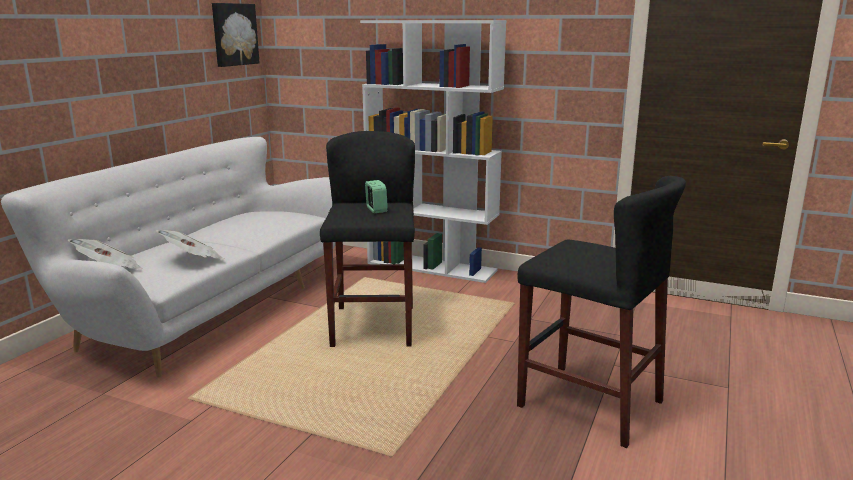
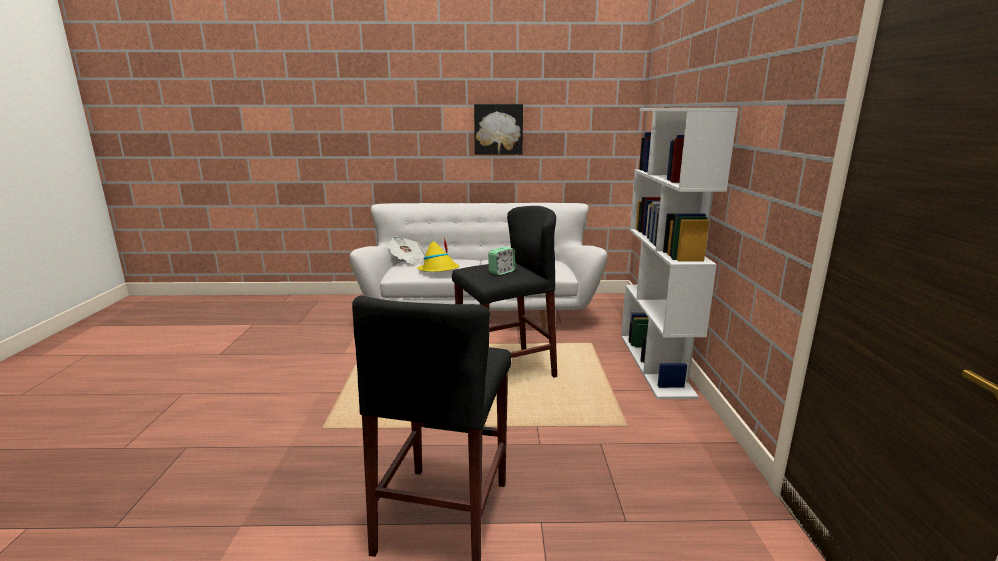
camera: 65 degrees right, 0 degrees up
(193, 260) = (439, 270): newspaper -> yellow hat
(234, 34) = (602, 120): picture -> picture (498, 129)

